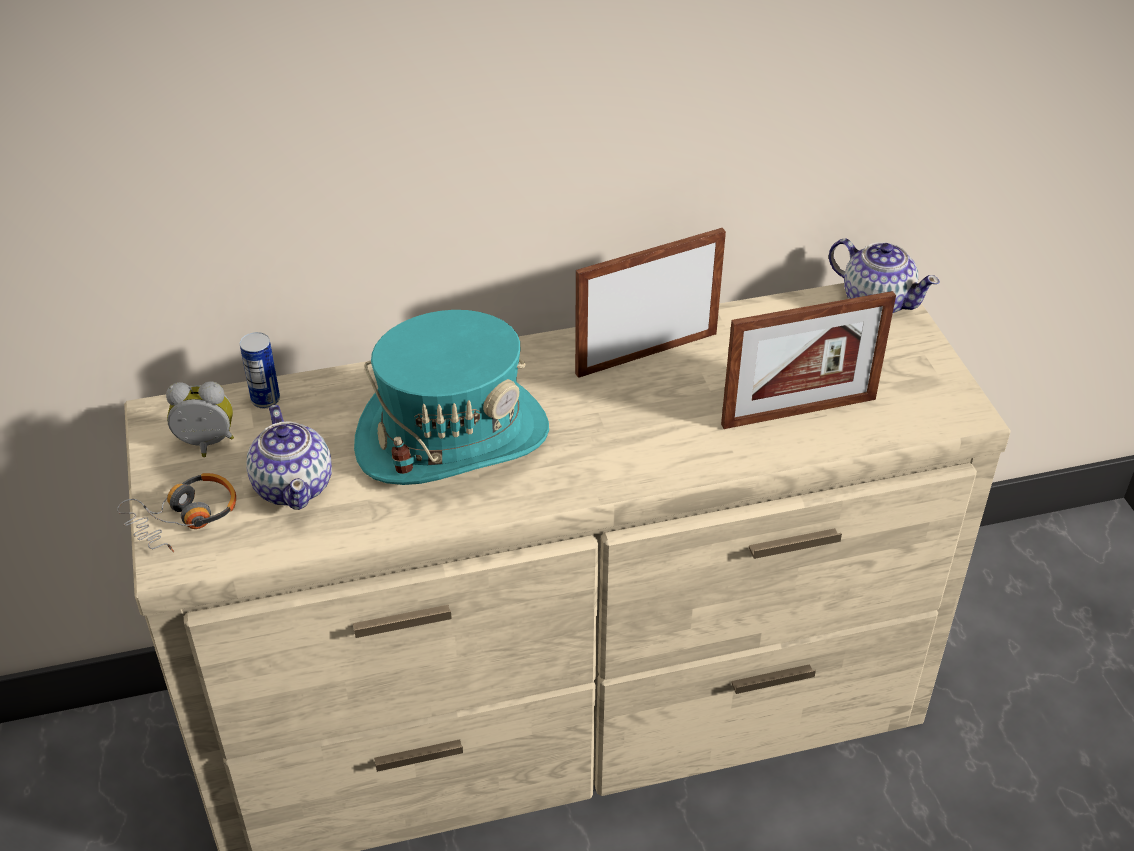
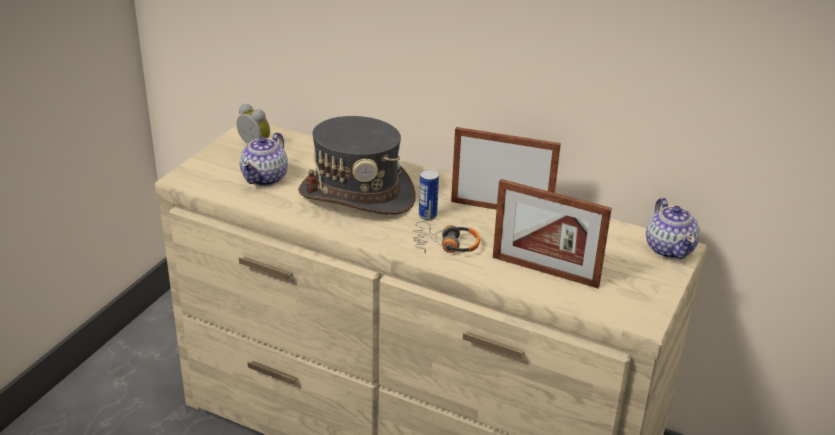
camera: 40 degrees right, 10 degrees down
(184, 519) = (207, 167): headphones -> headphones (445, 245)
(265, 399) = (300, 143): can -> can (427, 215)
(452, 437) = (357, 195): turquoise hat -> grey hat

